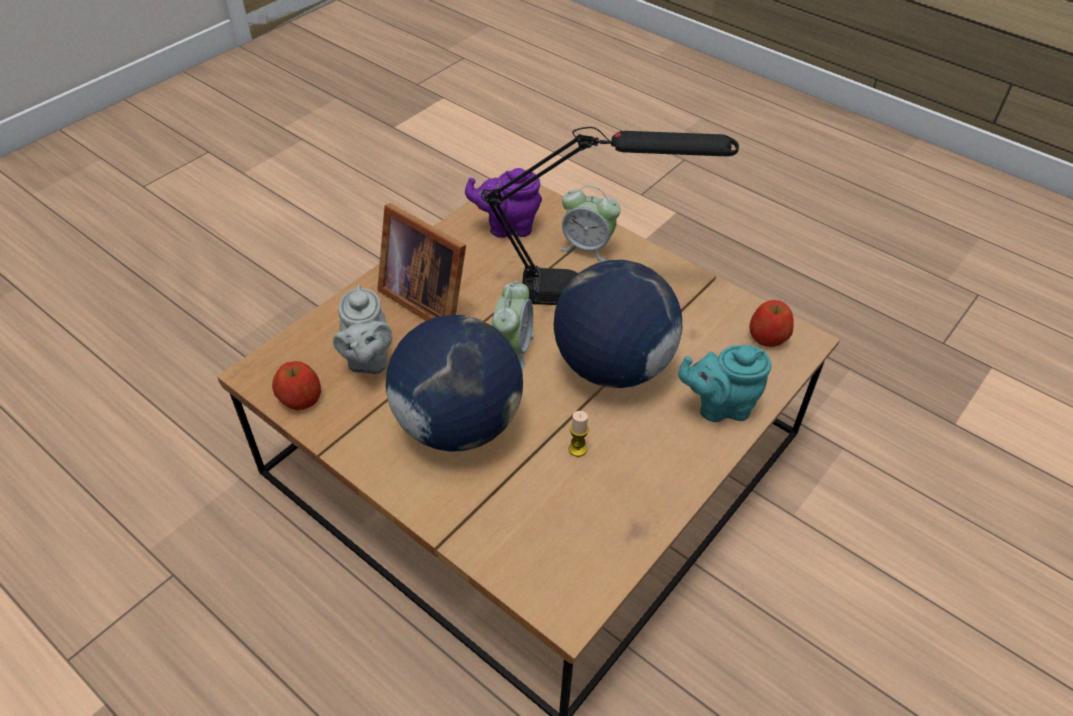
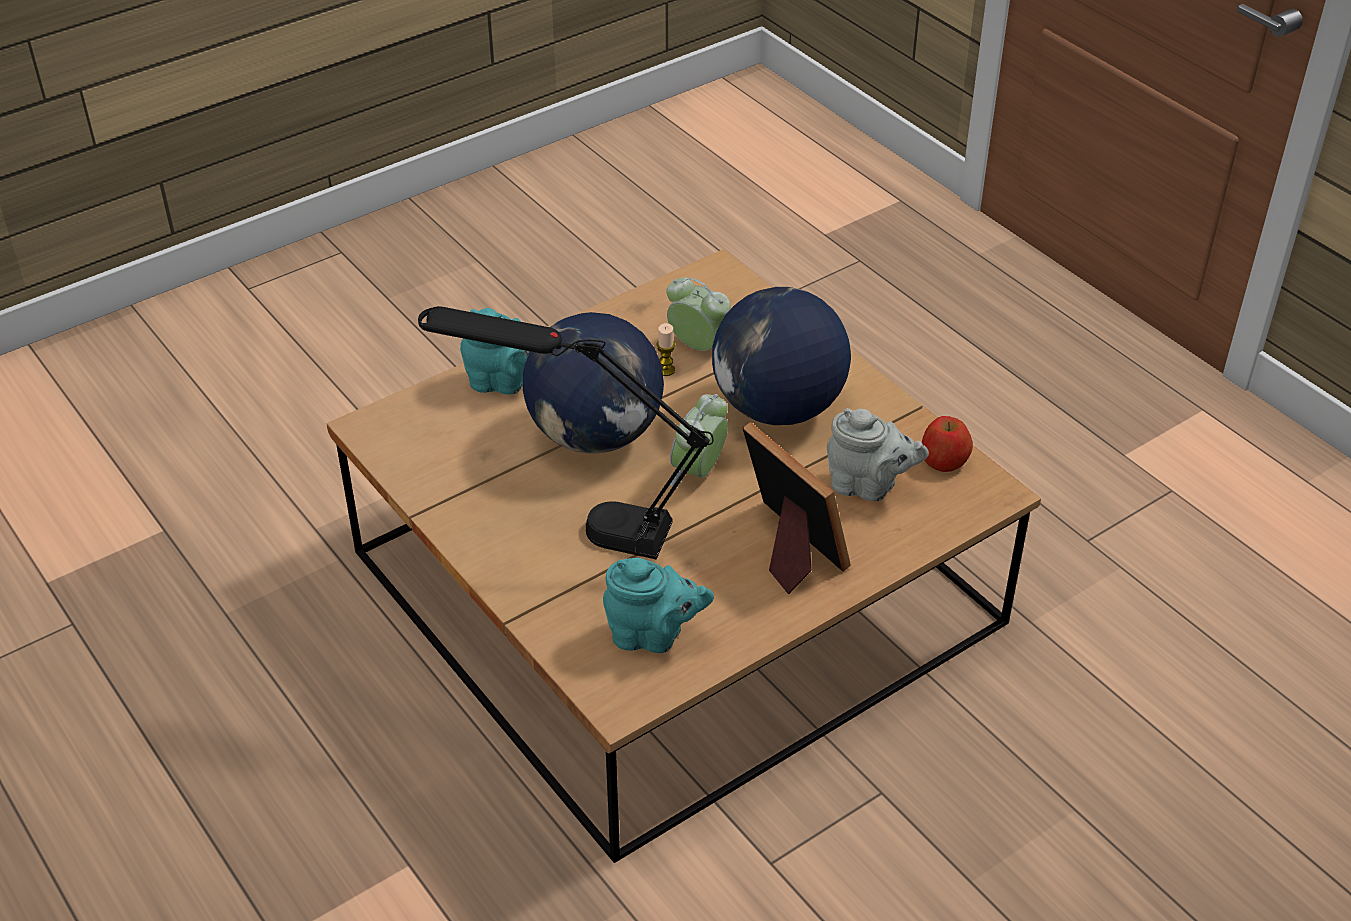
camera: 165 degrees left, 5 degrees down
(367, 360) = (868, 486): grey teapot -> grey teapot turned 105 degrees clockwise
(508, 227) = (653, 636): purple teapot -> turquoise teapot
(587, 247) = (555, 584): alarm clock -> alarm clock (699, 347)
(768, 336) = (403, 437): apple -> none

